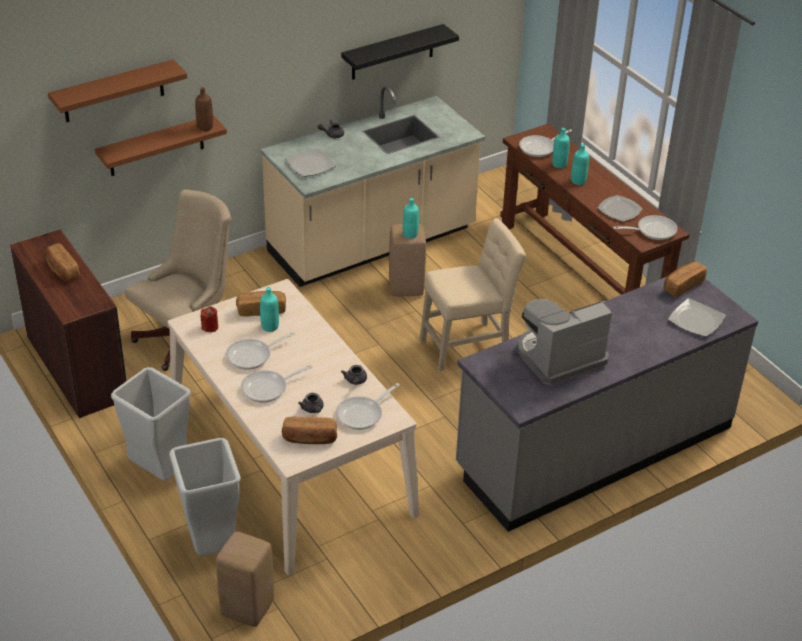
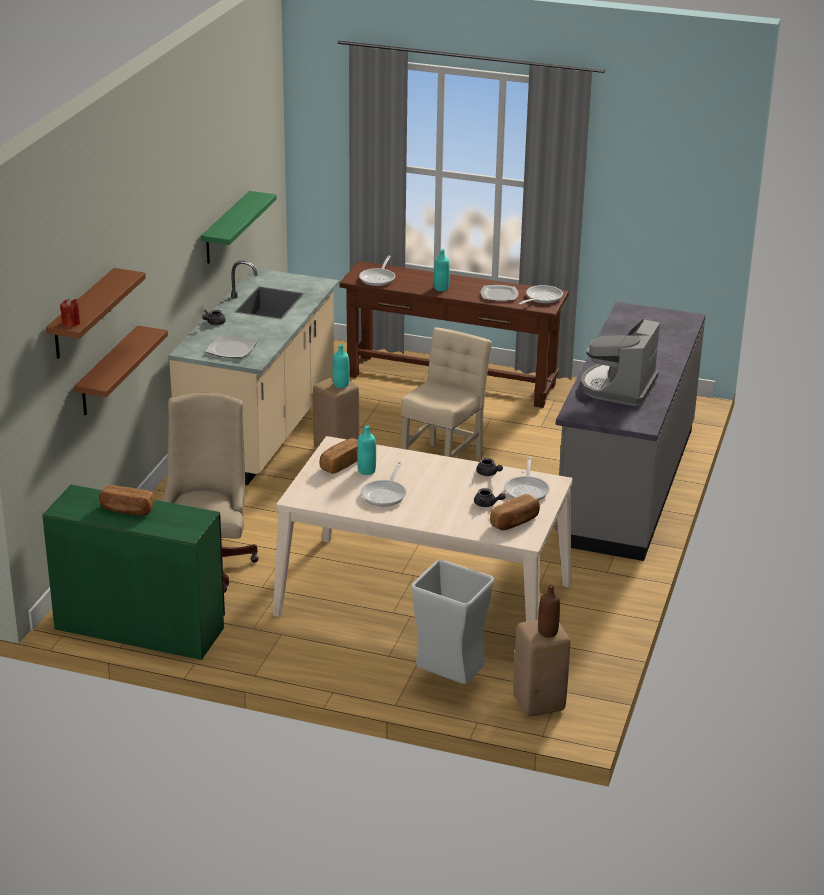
camera: 40 degrees left, 10 degrees down
(78, 367) = (140, 627): brown desk -> green desk
(159, 472) = (332, 659): grey trash can -> none
(205, 127) = (147, 335): brown bottle -> brown bottle (547, 632)
(210, 327) = (319, 492): red candle -> red candle (71, 323)
(268, 388) = (432, 507): frying pan -> none
(392, 52) = (226, 228): black shelf -> green shelf
(559, 164) = (410, 283): turquoise bottle -> none
(682, 285) = (628, 314): bread -> none
(696, 320) = (669, 330): plate -> none

